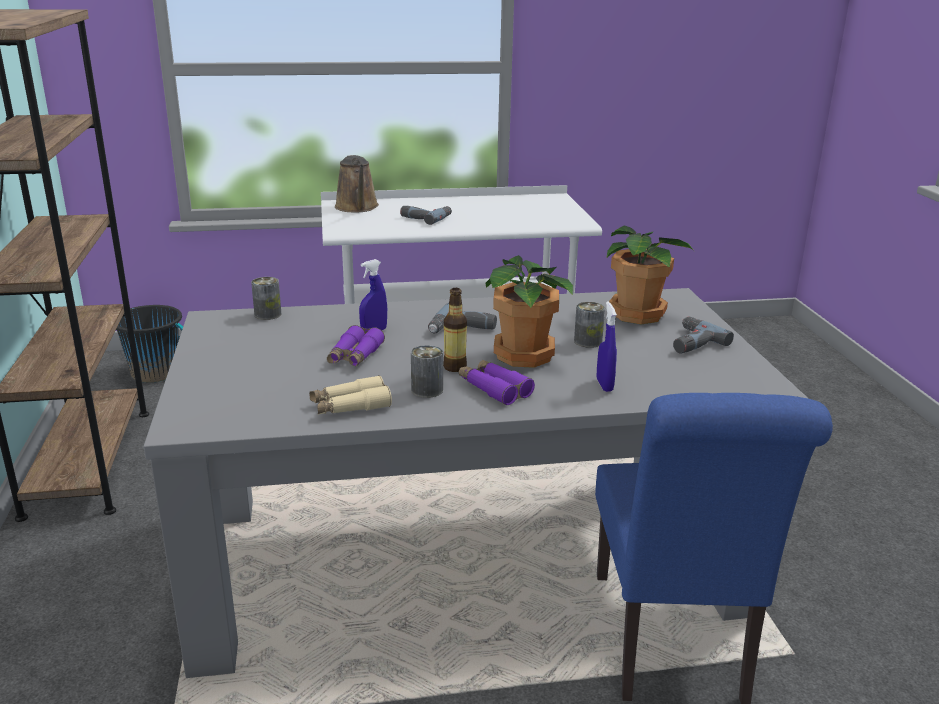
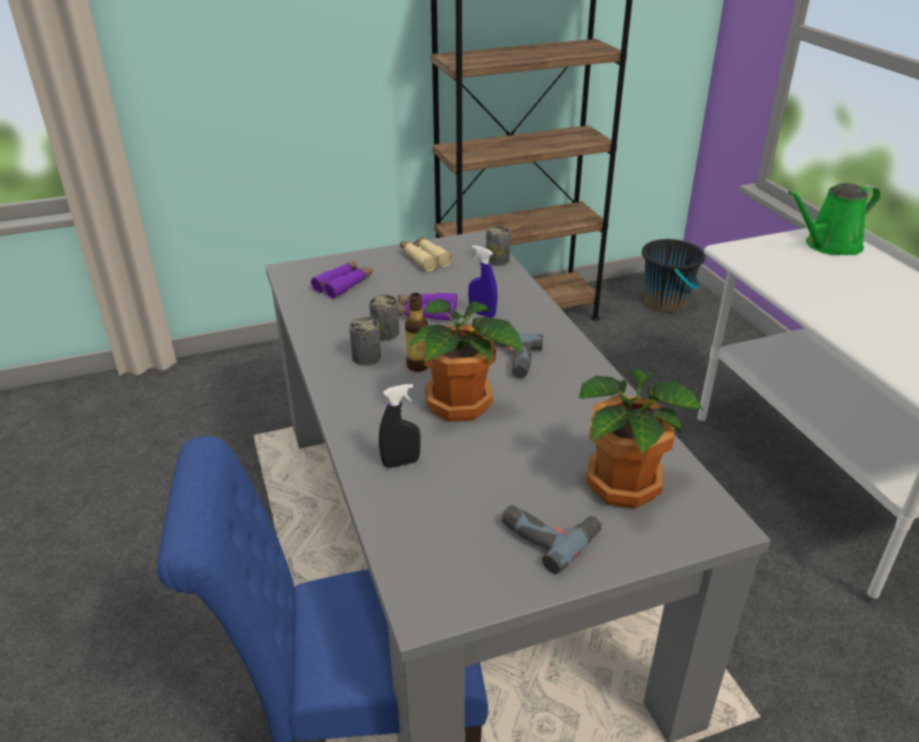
camera: 80 degrees right, 10 degrees up
(350, 406) = (330, 326): beige binoculars -> beige binoculars (424, 259)
(357, 208) = (829, 245): brown watering can -> green watering can
(425, 217) = (841, 290): power drill -> none
(494, 388) = (377, 392): purple binoculars -> purple binoculars (344, 284)
(588, 341) = (514, 446): can -> can (385, 333)
(604, 385) = (401, 462): blue spray bottle -> black spray bottle

